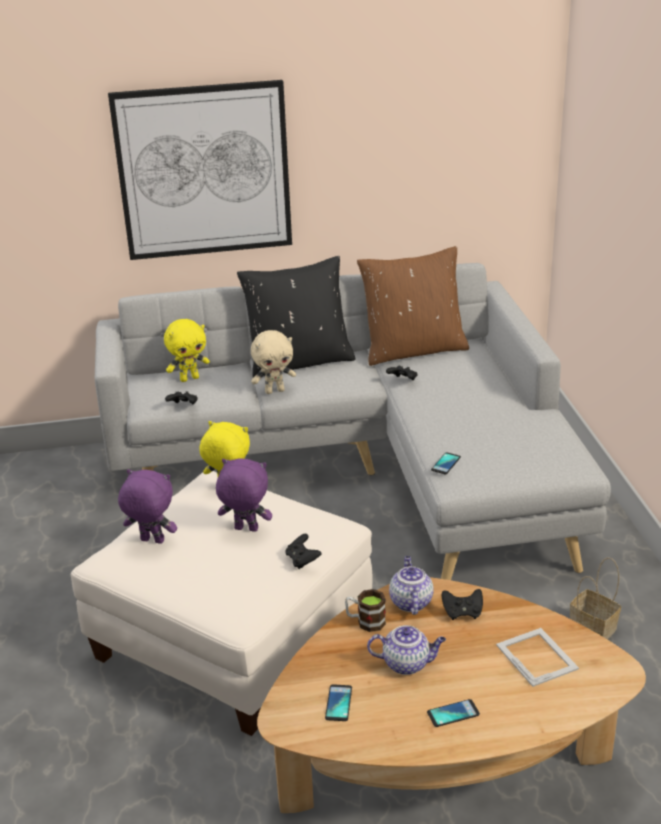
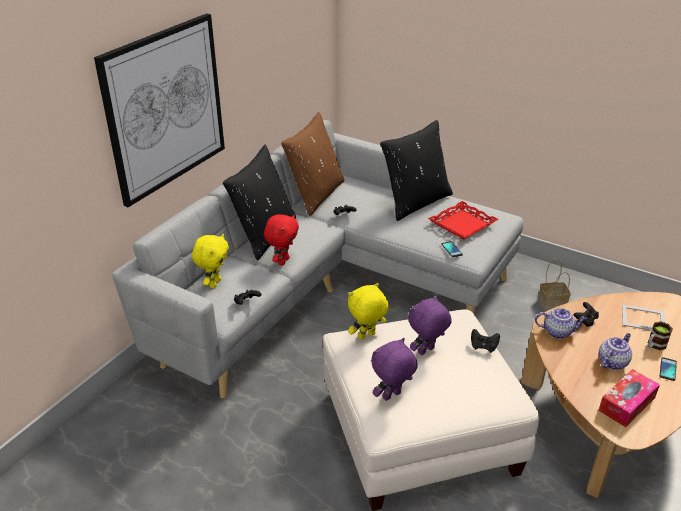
camera: 50 degrees left, 5 degrees up
(274, 391) = (283, 261): beige plush toy -> red plush toy
(338, 703) = (627, 404): phone -> tissue box
(365, 621) = (561, 356): mug -> mug (654, 345)
(410, 602) = (558, 332): teapot -> teapot turned 150 degrees clockwise
(503, 403) = (416, 202): none -> black pillow
(507, 448) = (463, 225): none -> red tray

